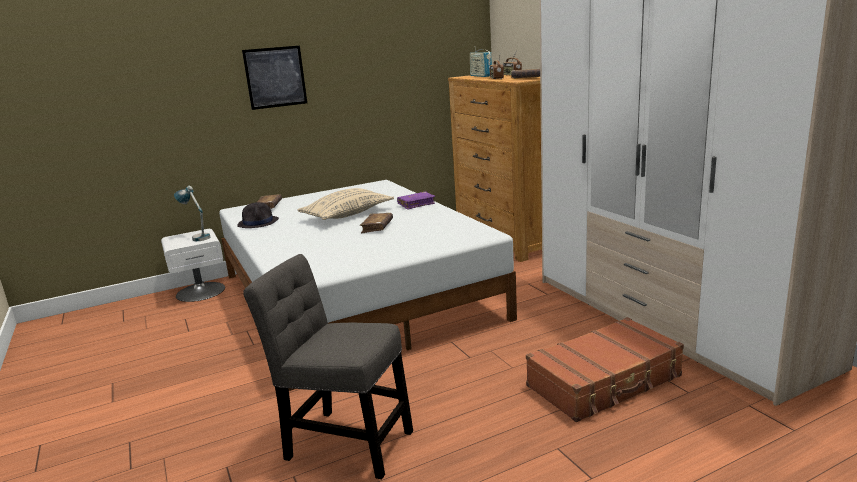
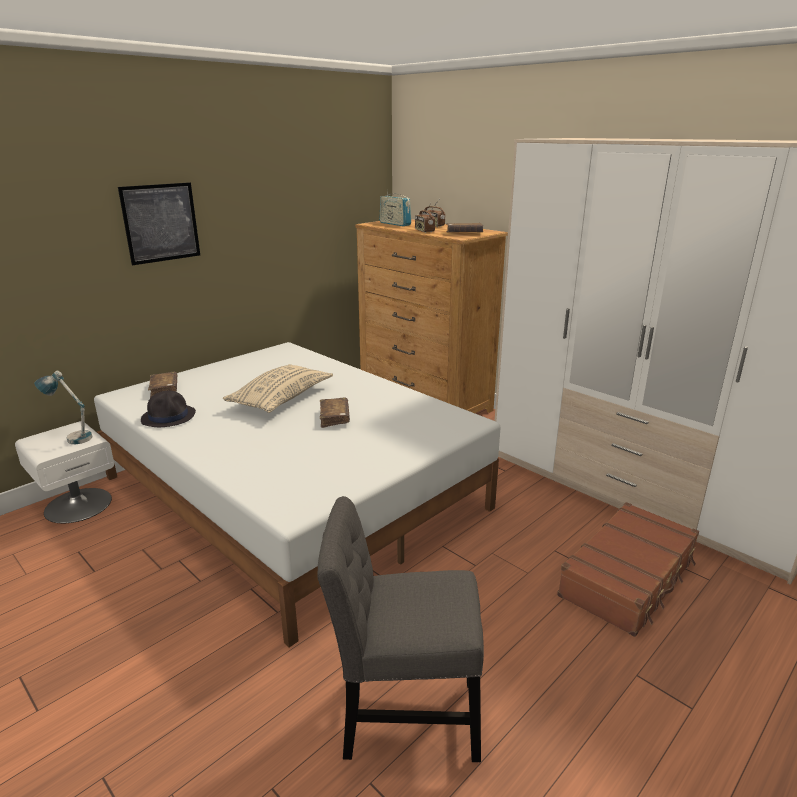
camera: 20 degrees left, 5 degrees up
(416, 204) = (355, 380): purple book -> none

